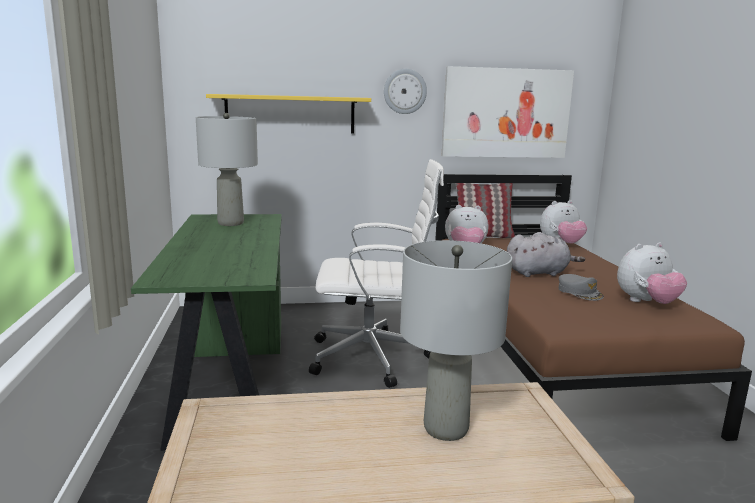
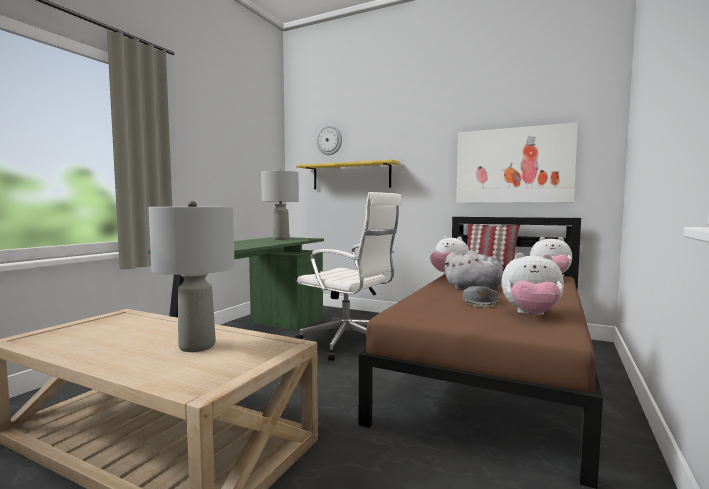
camera: 35 degrees right, 10 degrees down
(405, 91) = (427, 154): wall clock -> wall clock (329, 140)

